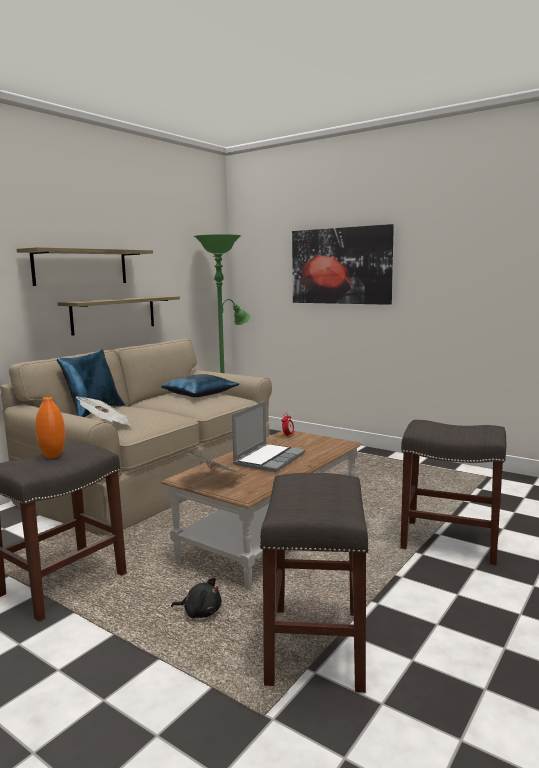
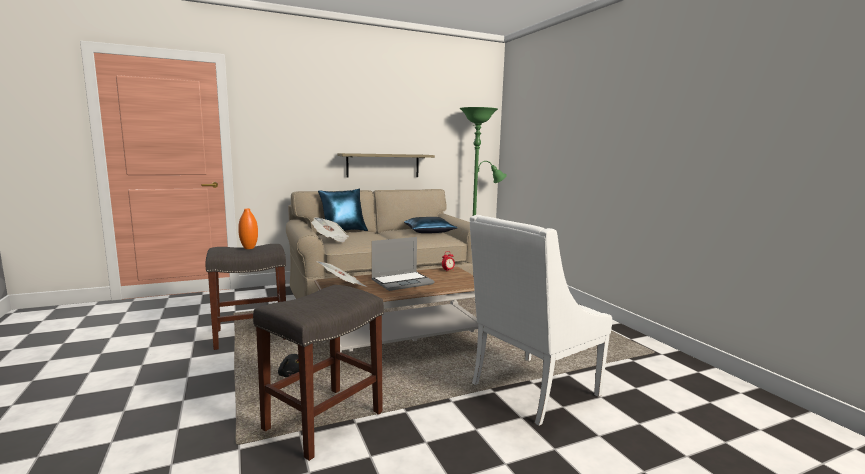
camera: 30 degrees right, 0 degrees up
(81, 267) = (358, 129): shelf -> none
(340, 266) = (569, 135): picture -> none
(448, 541) = (530, 390): grey stool -> white armchair

